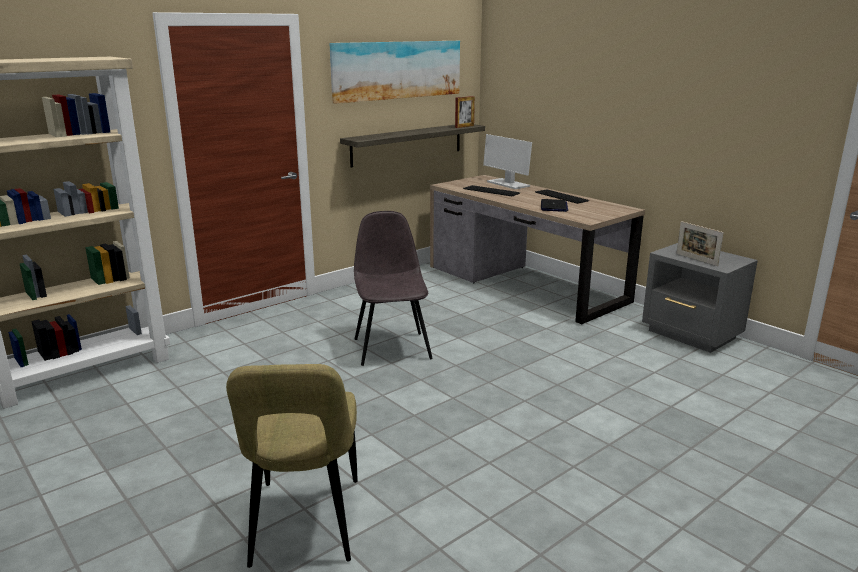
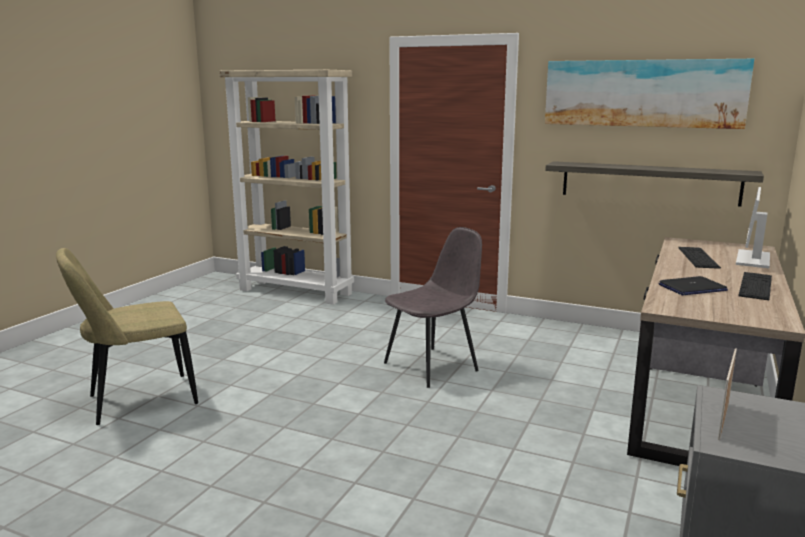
camera: 65 degrees right, 5 degrees down
(464, 126) = (730, 172): picture frame -> none

